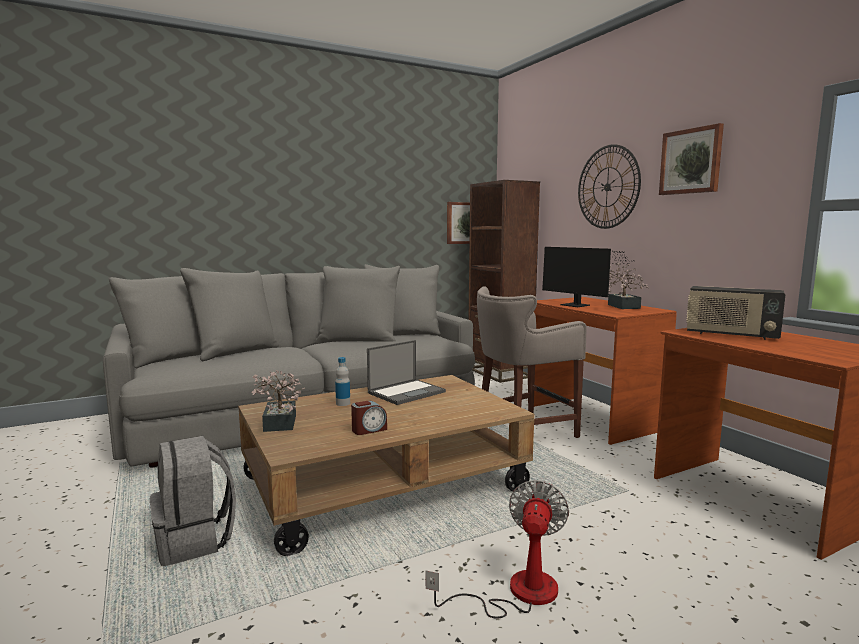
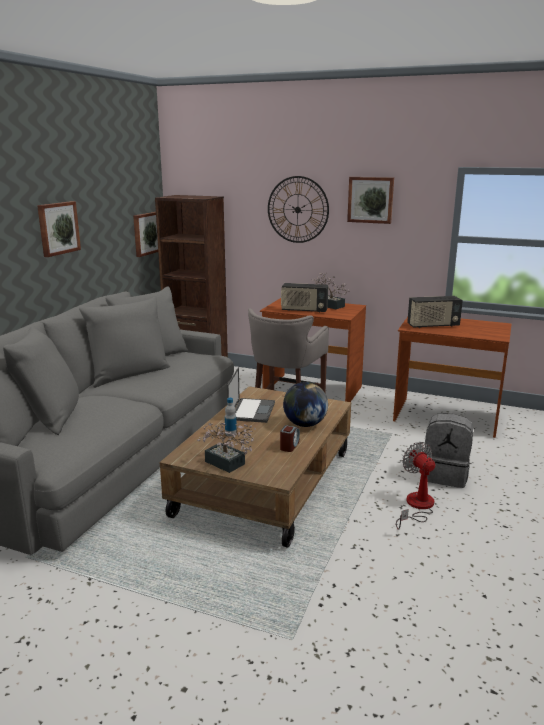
camera: 40 degrees left, 10 degrees up
(195, 541) = (217, 568): grey backpack -> grey backpack (445, 475)
(341, 198) = (58, 228): none -> picture
(431, 417) = (305, 424): none -> globe
(577, 305) = (304, 310): monitor -> radio

